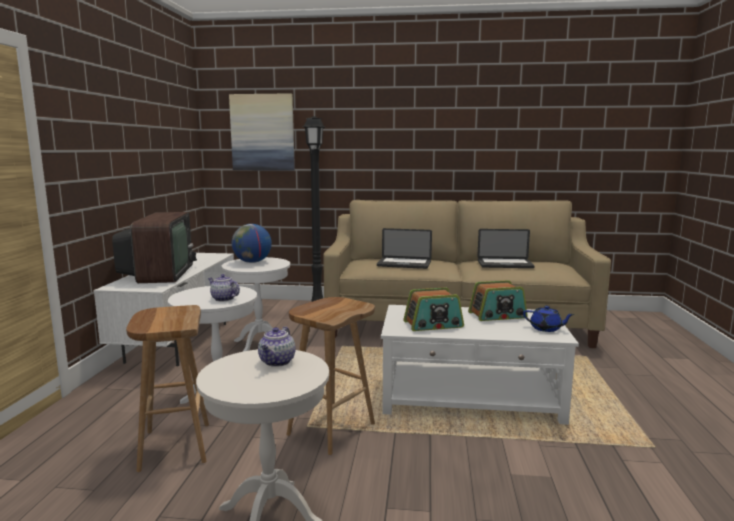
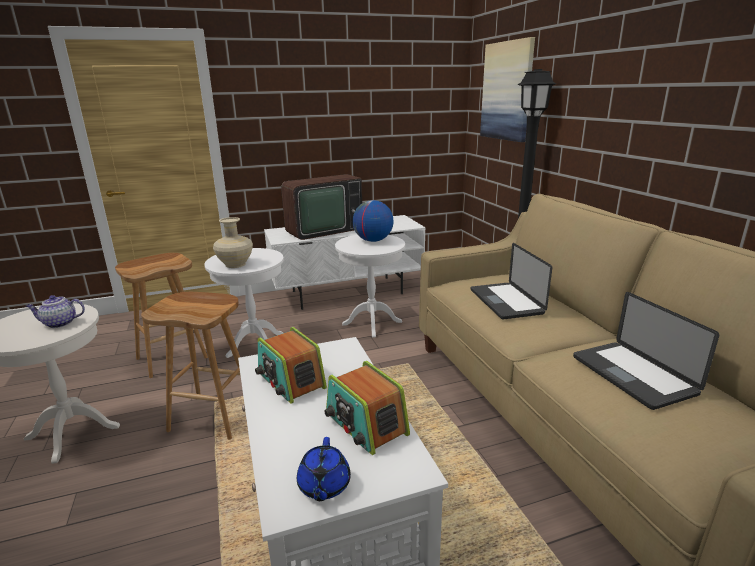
camera: 65 degrees right, 10 degrees up
(223, 299) = (235, 264): teapot -> beige vase

